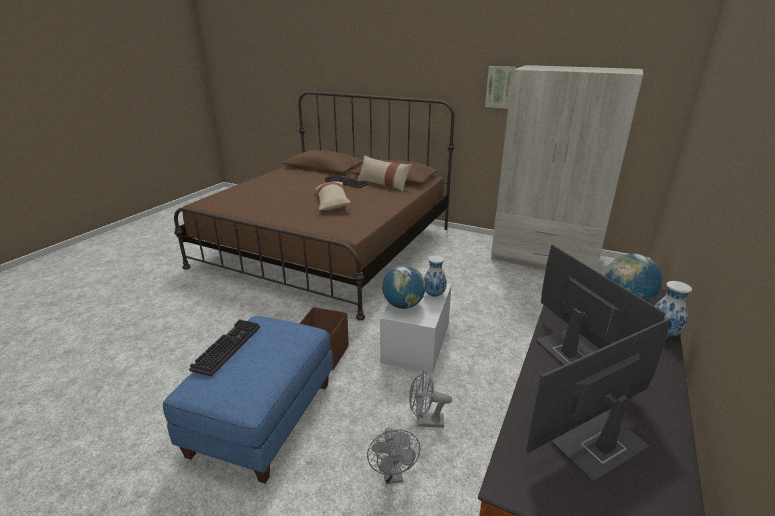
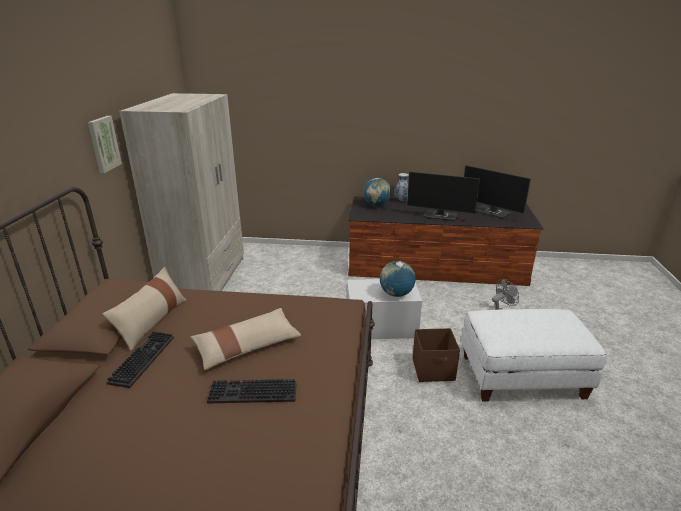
camera: 110 degrees left, 0 degrees up
(226, 346) = (541, 340): keyboard -> keyboard (251, 394)
(262, 417) = (521, 377): blue ottoman -> white ottoman
(425, 421) = (455, 309): grey fan -> none
(434, 295) = (370, 284): vase -> none
(571, 354) = (441, 216): monitor -> monitor turned 120 degrees counterclockwise

